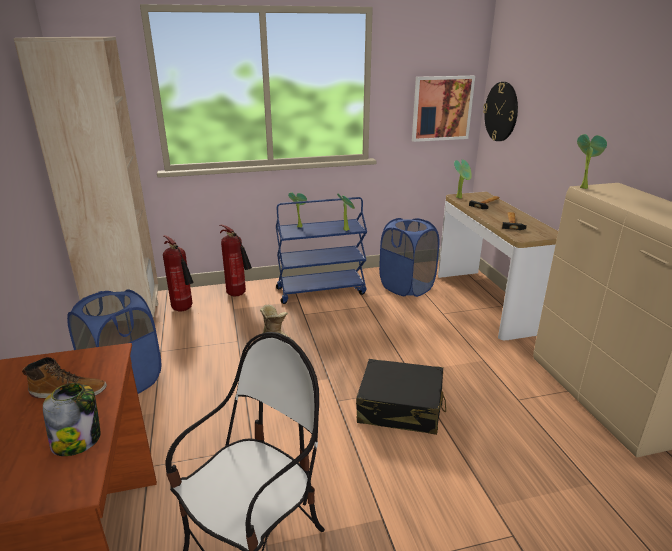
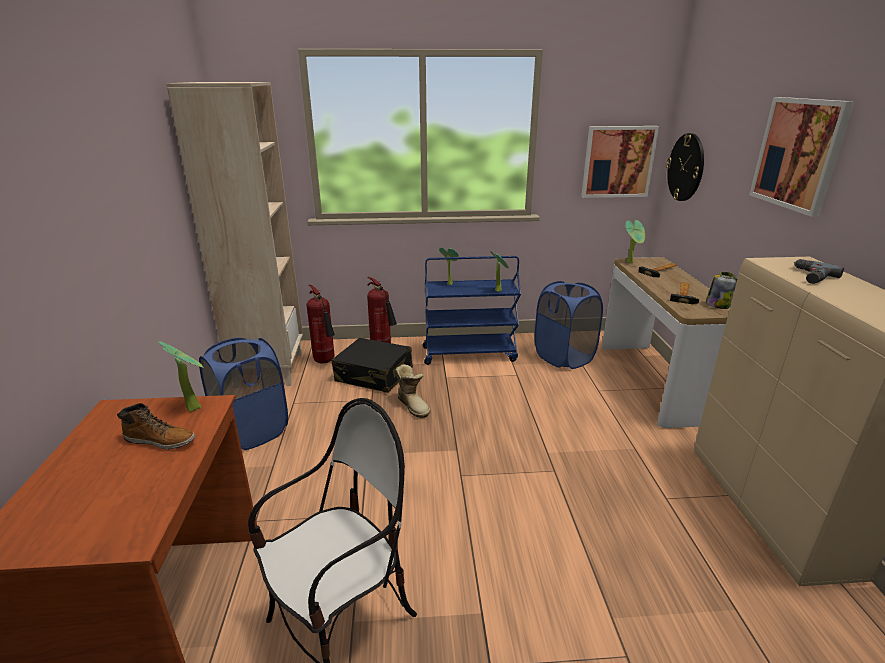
camera: 10 degrees right, 0 degrees up
(78, 440) = (152, 490): jar -> jar (717, 305)
(400, 408) = (528, 491): black suitcase -> black suitcase (374, 375)
(582, 187) = (761, 260): potted plant -> potted plant (195, 407)
(602, 96) = (798, 154): none -> picture
(624, 198) = (809, 276): none -> power drill

